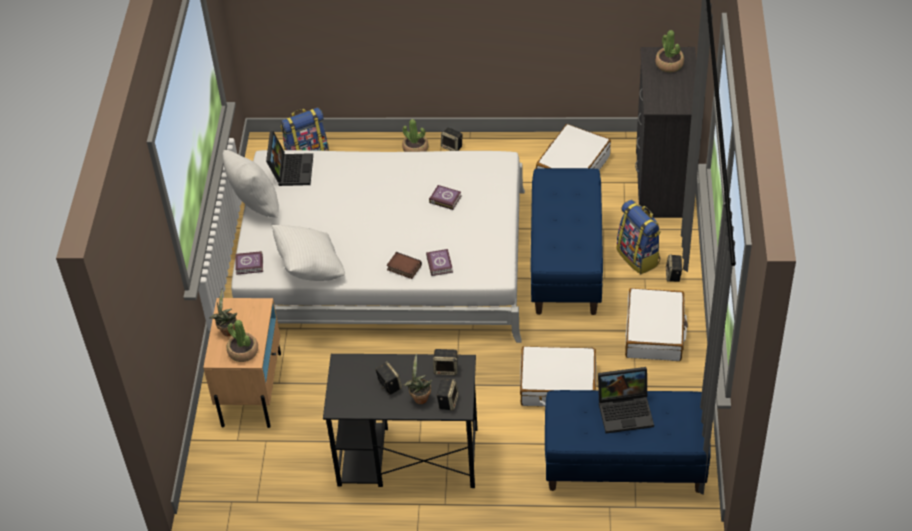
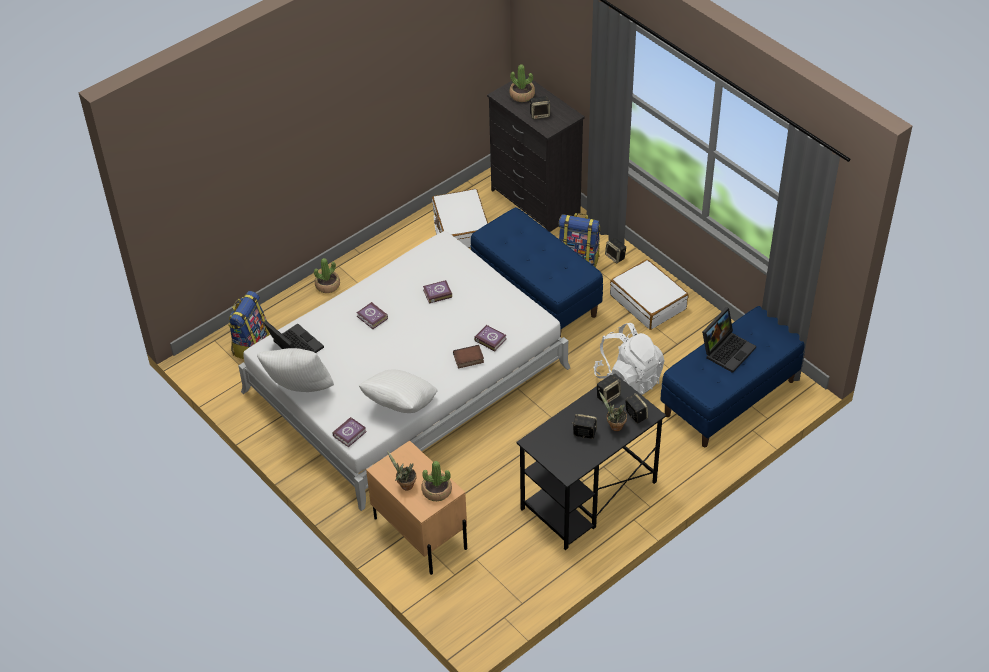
camera: 45 degrees left, 0 degrees up
(373, 186) = (372, 318): none -> book
(452, 147) = (354, 267): speaker -> speaker (540, 114)
(558, 386) = (628, 378): white suitcase -> white backpack

